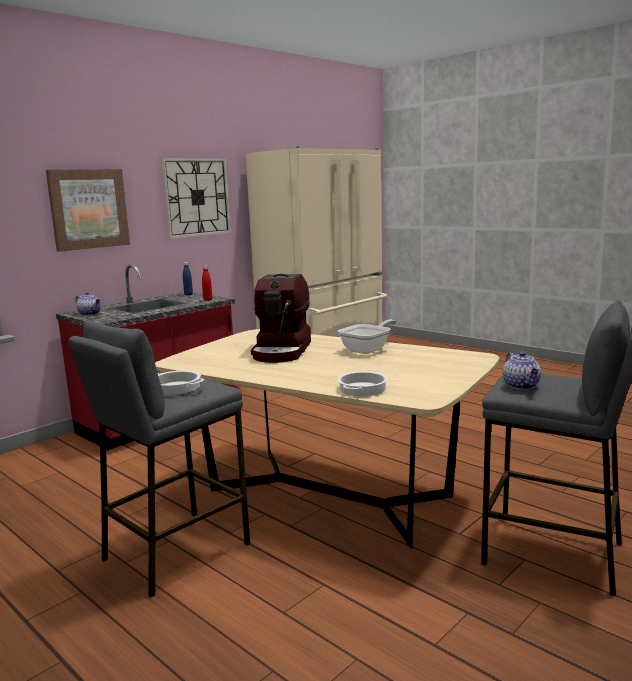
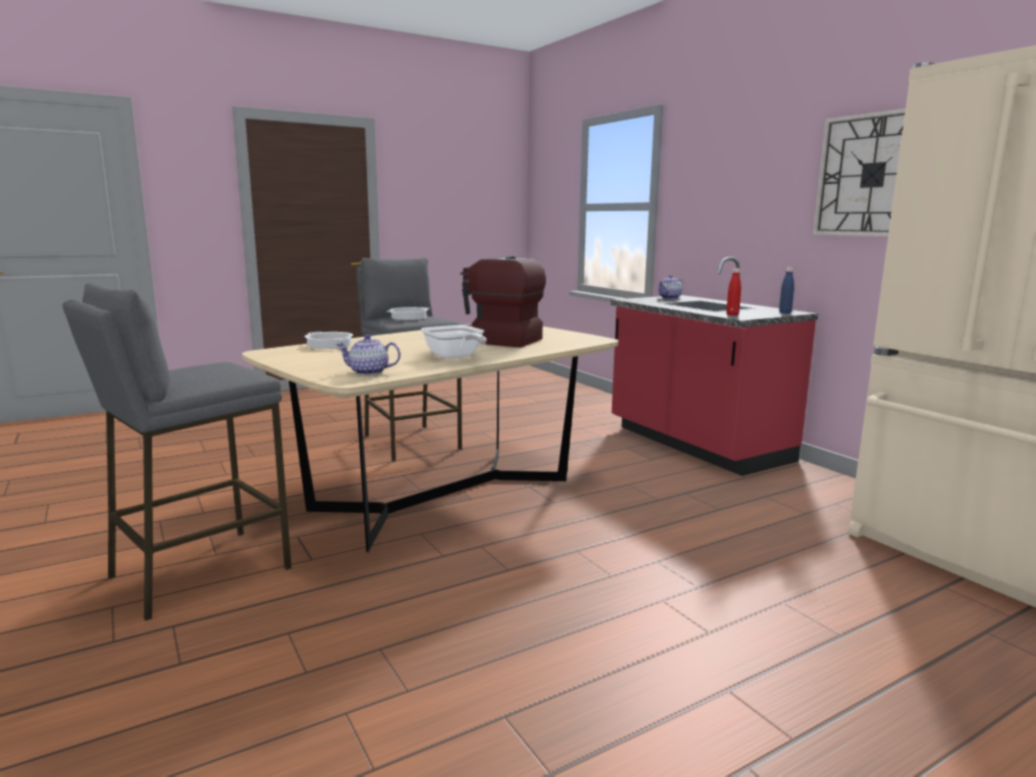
camera: 105 degrees right, 0 degrees up
(88, 209) = (732, 190): picture -> none
(521, 386) = (212, 366): teapot -> teapot (368, 372)

